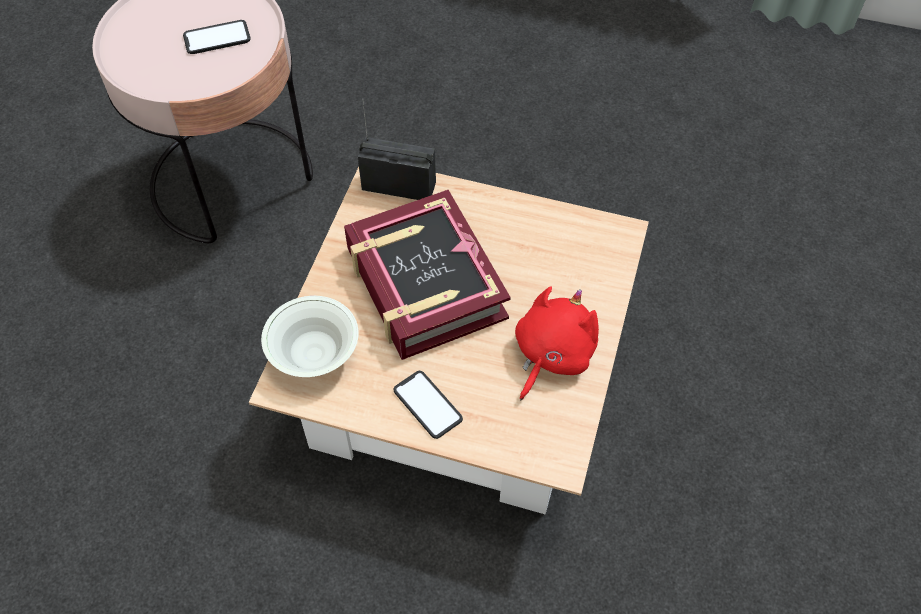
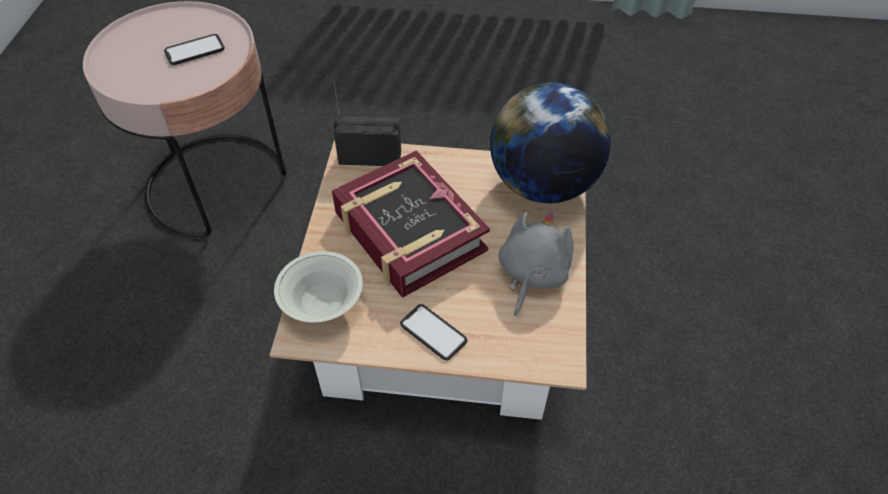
camera: 10 degrees left, 5 degrees down
(551, 354) = (531, 274): red plush toy -> grey plush toy
(590, 247) = (543, 184): none -> globe

